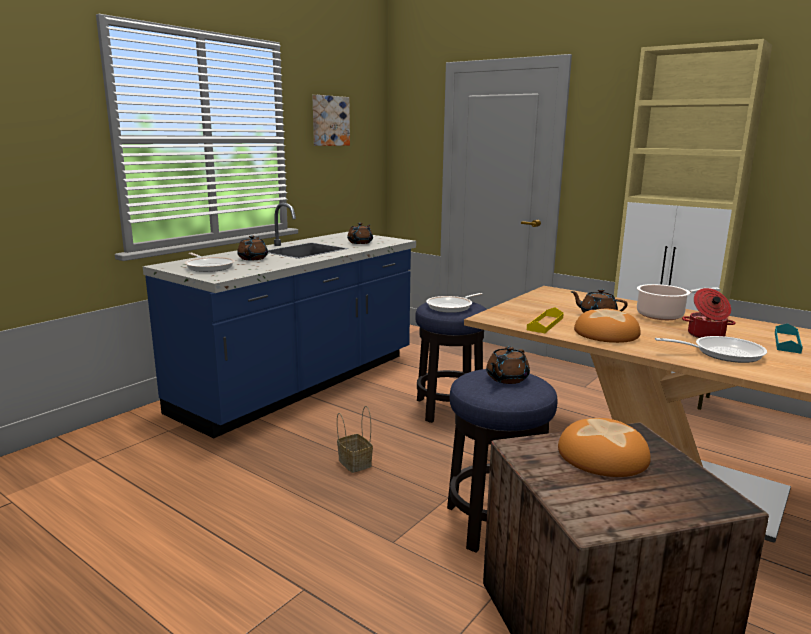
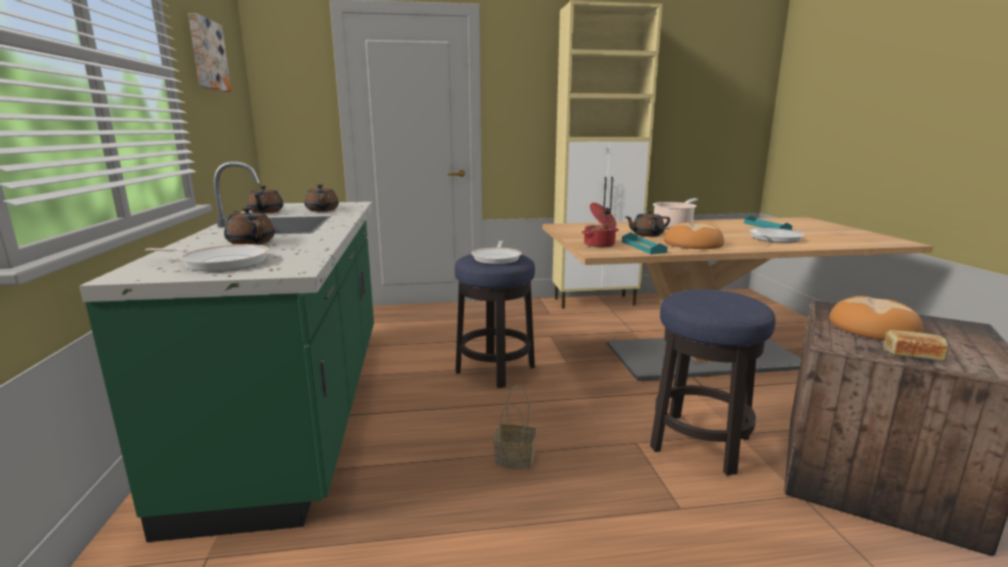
camera: 45 degrees left, 0 degrees up
(300, 383) = (301, 407): blue counter -> green counter
(506, 379) = (709, 297): brown teapot -> brown teapot (265, 212)
(545, 324) = (643, 247): yellow tray -> turquoise tray
(551, 479) = (912, 355): none -> bread
(706, 335) = (731, 232): cooking pot -> cooking pot (600, 244)

